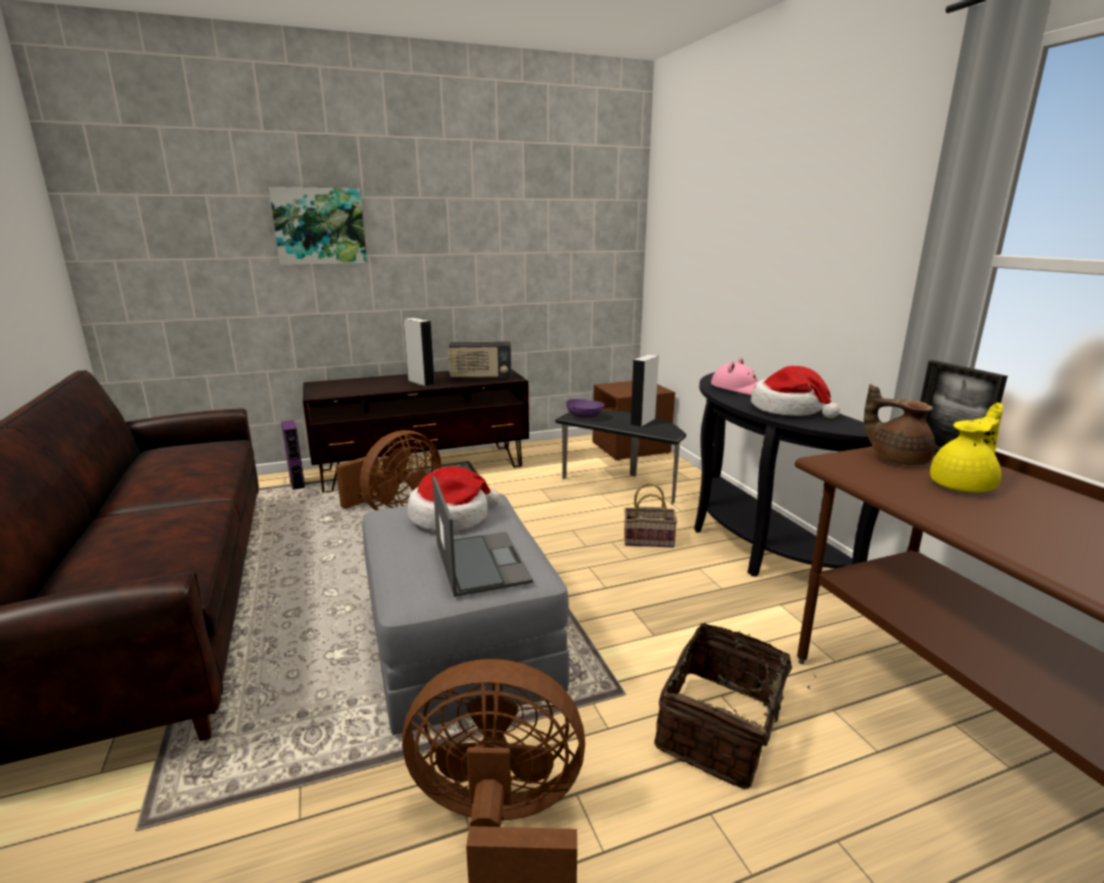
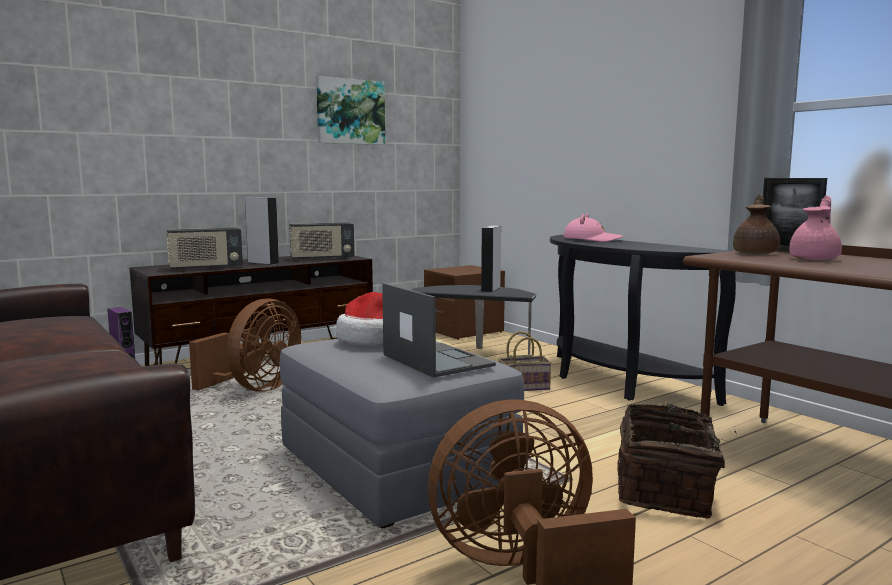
camera: 15 degrees left, 10 degrees down
(319, 226) = (155, 104): picture -> picture (350, 112)
(363, 389) = (205, 268): none -> radio
(585, 417) = (434, 289): purple bowl -> none
(788, 409) = (643, 245): hat -> none
(897, 459) = (756, 253): brown teapot -> brown teapot turned 90 degrees clockwise
(964, 486) = (815, 259): yellow teapot -> pink teapot

